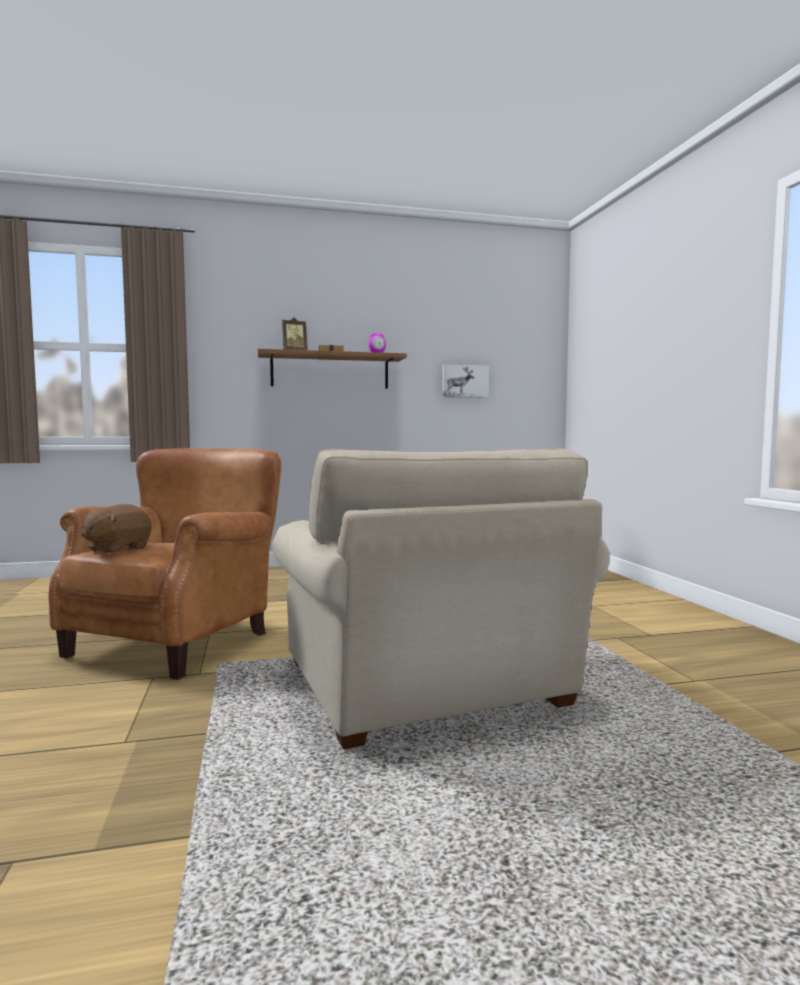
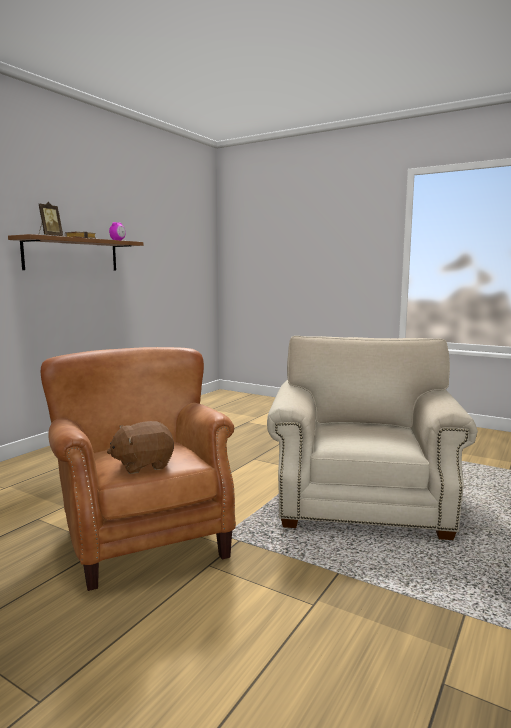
camera: 45 degrees left, 5 degrees up
(117, 549) = (143, 465): brown plush toy -> brown plush toy turned 75 degrees clockwise
(425, 688) = (361, 497): beige armchair -> beige armchair turned 105 degrees counterclockwise
(465, 381) = (164, 263): picture -> none

